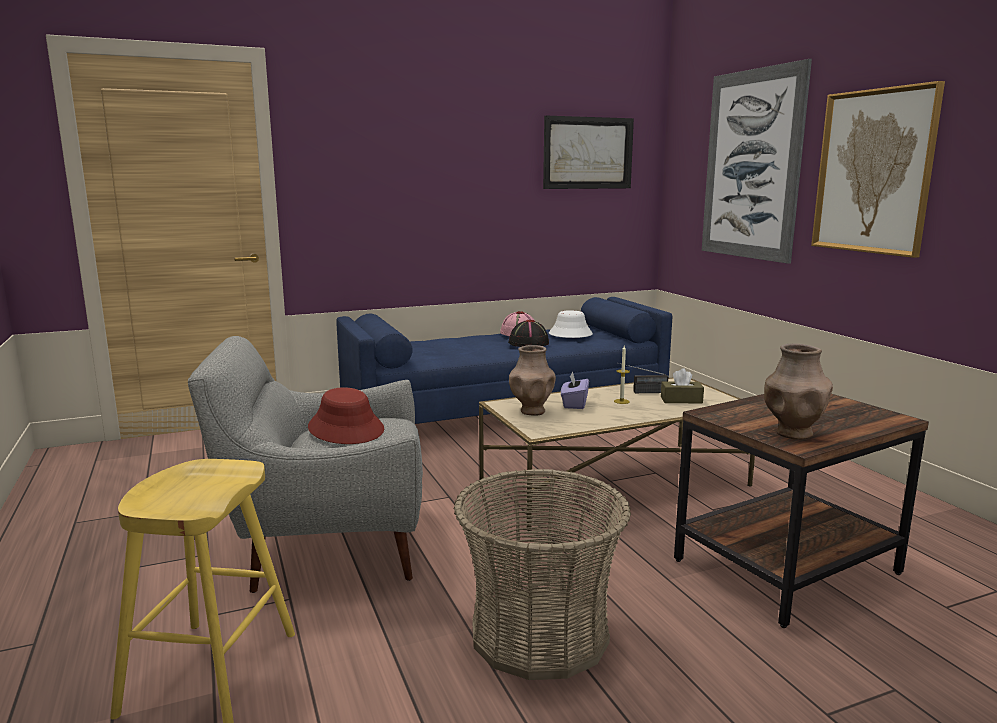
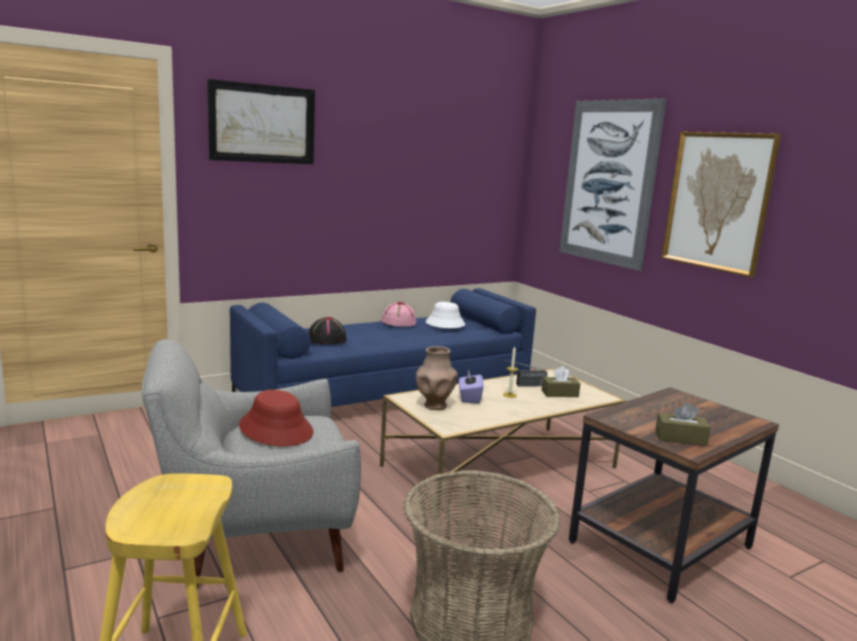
camera: 10 degrees left, 0 degrees up
(528, 343) = (410, 333): black hat -> black hat (326, 340)
(587, 153) = (462, 159): picture -> picture (262, 123)
(793, 434) = (680, 438): brown vase -> brown tissue box

